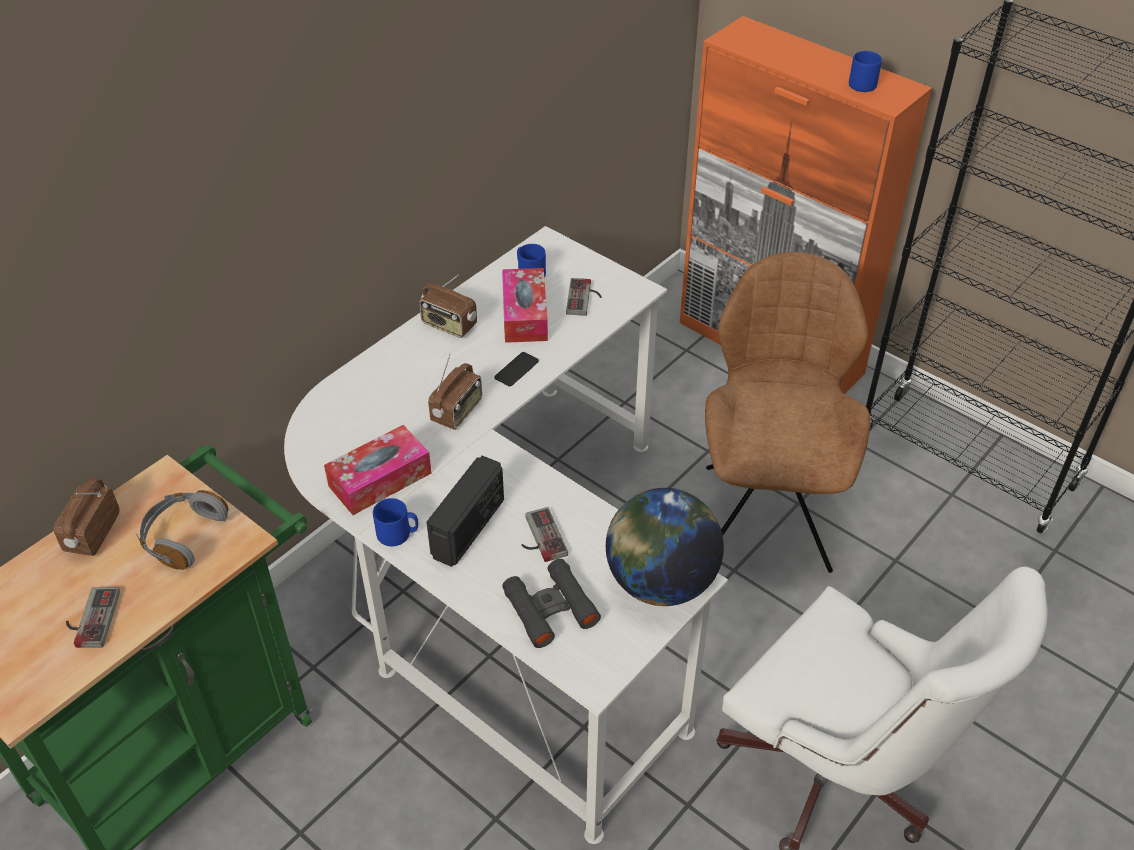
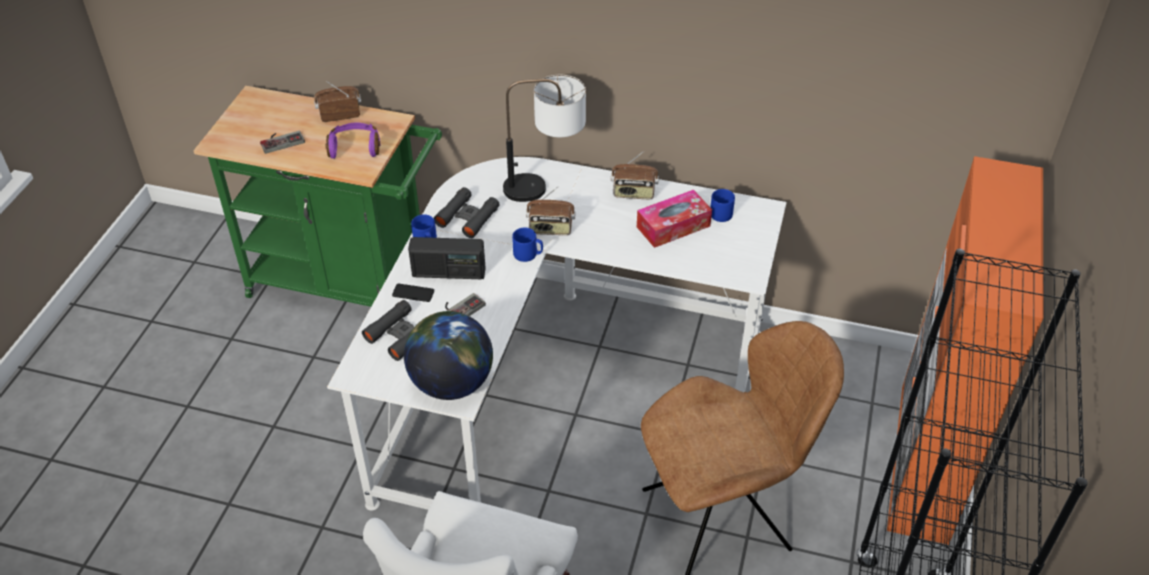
camera: 65 degrees right, 0 degrees up
(182, 536) = (354, 147): grey headphones -> purple headphones
(380, 479) = (467, 217): tissue box -> black binoculars
(381, 392) = (545, 187): none -> table lamp
(449, 325) = (633, 193): radio -> radio turned 90 degrees counterclockwise
(516, 369) = (612, 242): phone -> phone (413, 293)
(584, 298) = (716, 251): game controller -> none
(864, 83) = (1002, 270): blue mug -> blue mug (528, 254)

